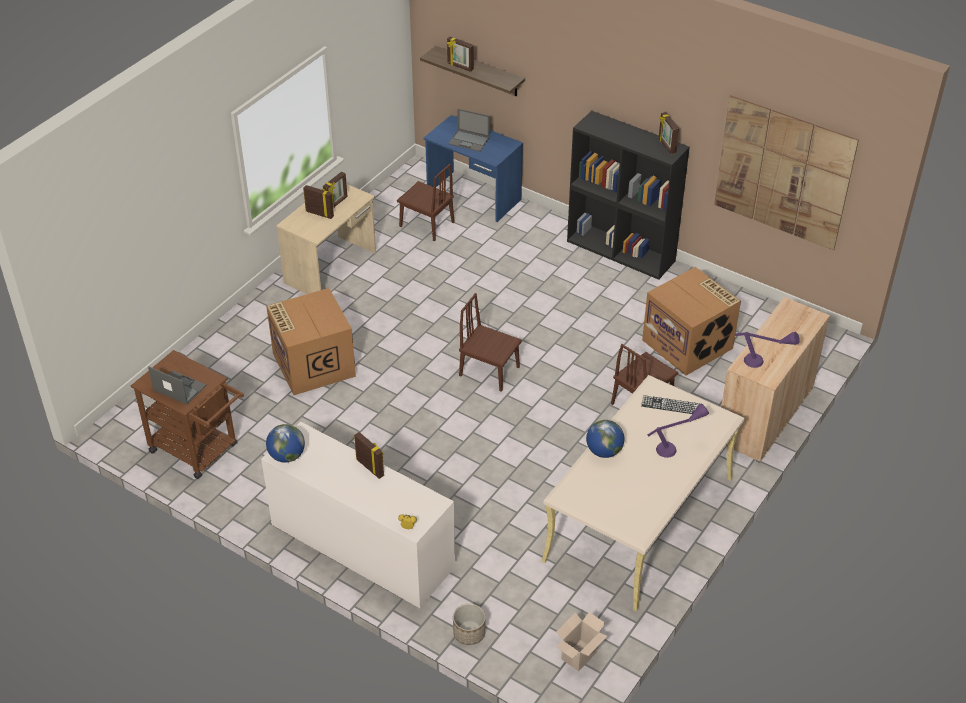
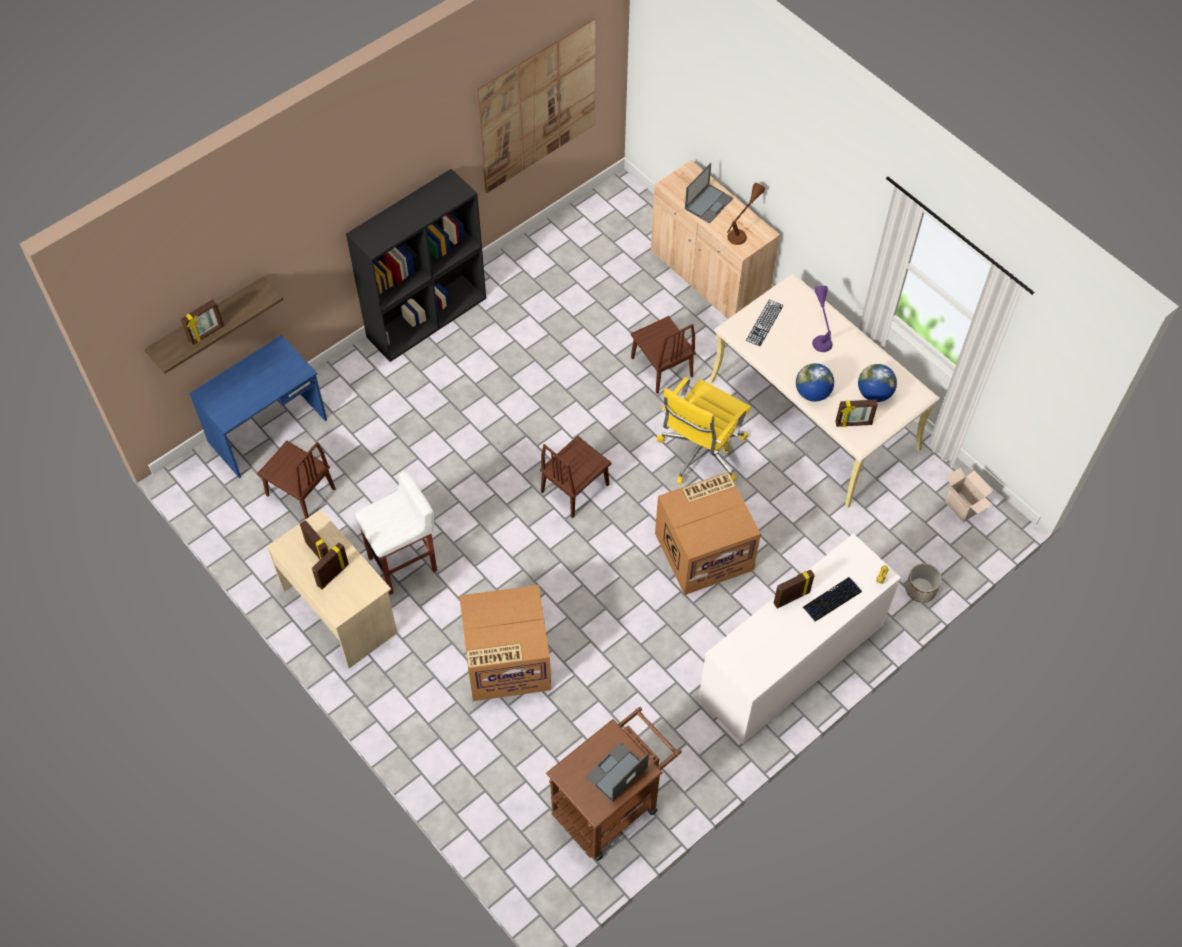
camera: 75 degrees left, 15 degrees up
(287, 456) = (755, 674): globe -> globe (874, 393)
(376, 496) = (832, 600): none -> keyboard
(381, 291) = (404, 564): none -> white stool
(426, 224) = (300, 492): brown chair -> brown chair turned 75 degrees clockwise
(469, 141) = (253, 386): laptop -> laptop (709, 203)
(559, 444) = (700, 453): none -> yellow office chair
(666, 146) = (442, 187): picture frame -> picture frame (853, 424)
(688, 344) = (593, 304): cardboard box -> cardboard box (704, 550)
(763, 363) = (742, 230): purple table lamp -> brown table lamp

